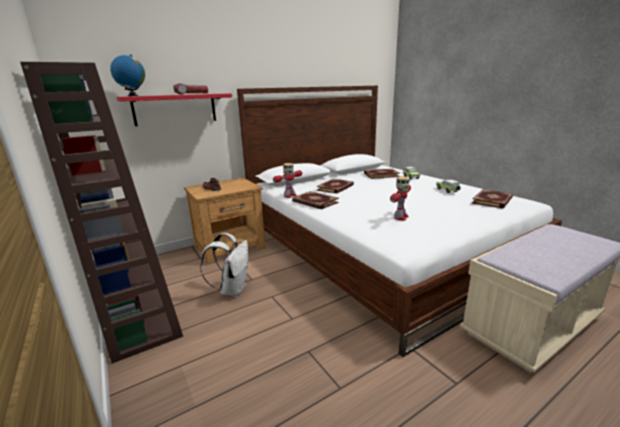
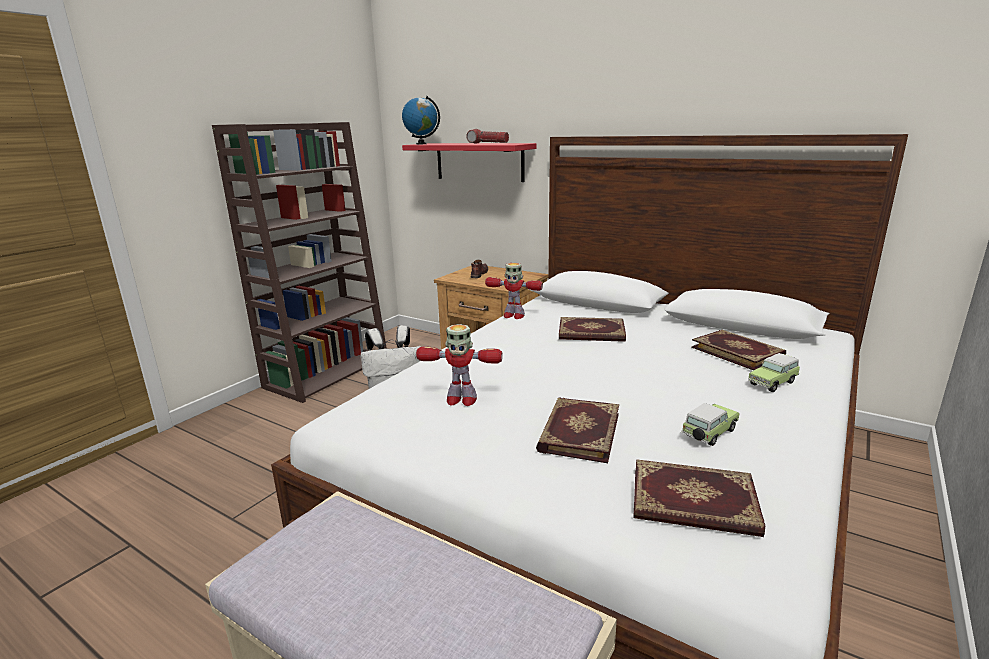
camera: 65 degrees right, 0 degrees up
(314, 202) = (497, 334): book -> book (578, 432)

